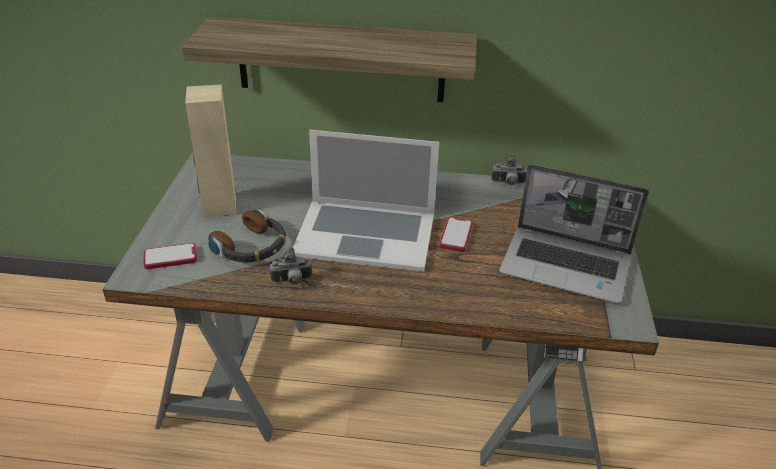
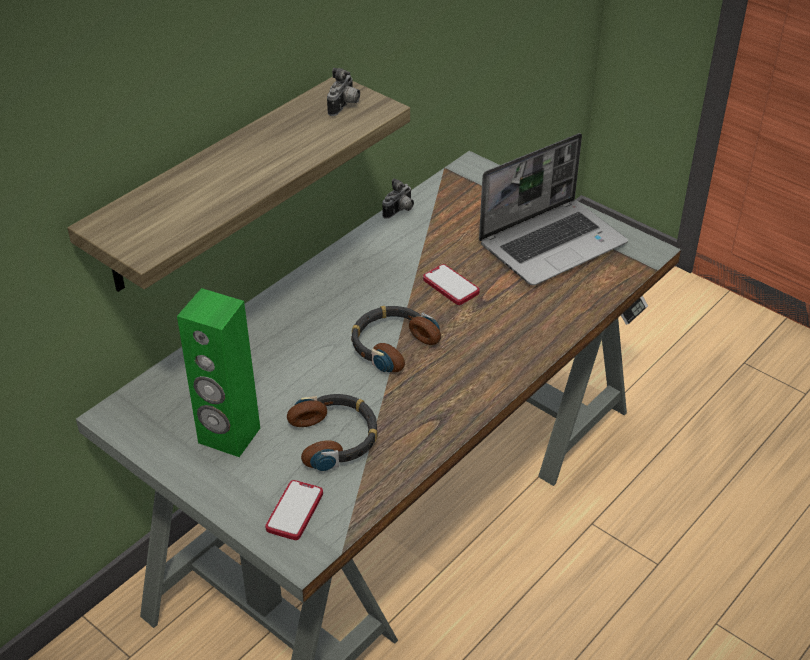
camera: 55 degrees left, 5 degrees up
(219, 206) = (229, 436): beige speaker -> green speaker
(292, 281) = (423, 429): camera -> camera (345, 106)
(365, 234) = (392, 344): laptop -> headphones

